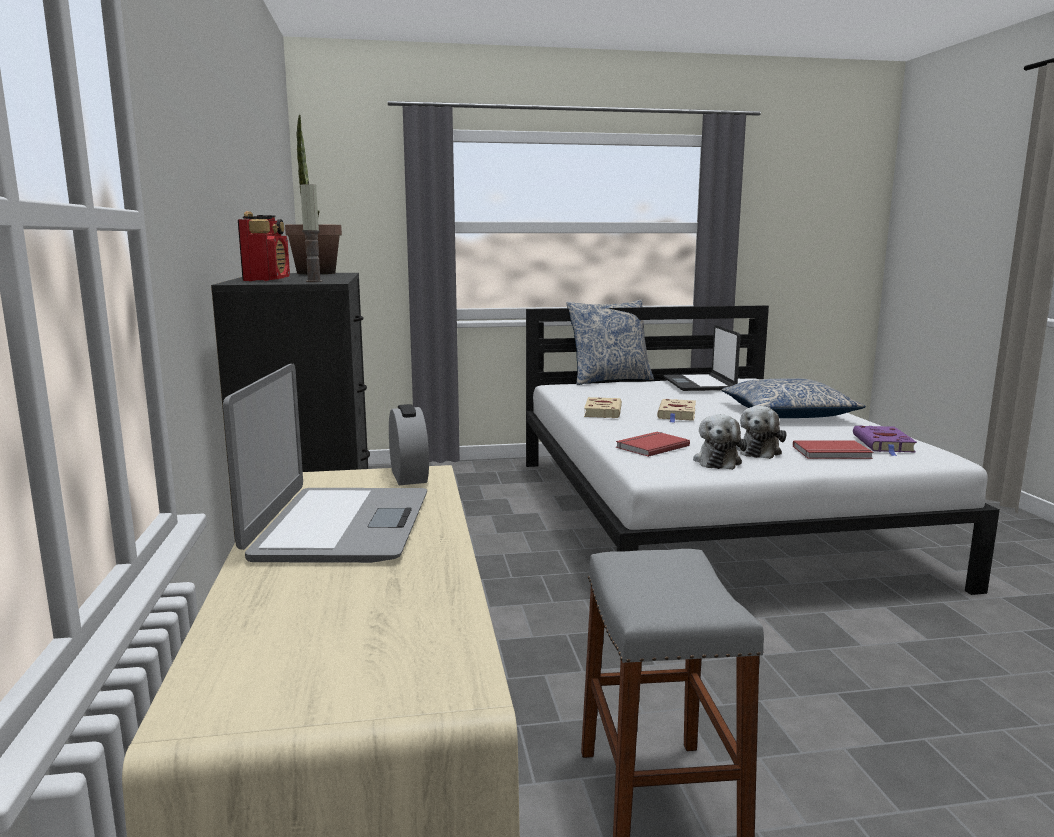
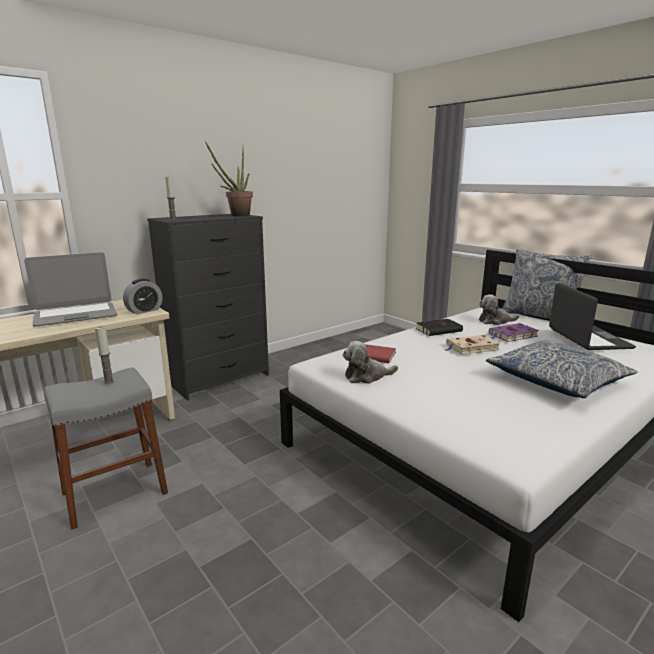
camera: 60 degrees right, 5 degrees up
(267, 280) = (179, 217): radio -> none
(602, 411) = (439, 330): beige book -> black book
(662, 571) = (109, 381): none -> candle
(699, 384) = (588, 339): laptop -> laptop turned 120 degrees clockwise
(759, 451) = (413, 385): plush toy -> plush toy (495, 321)
(832, 453) = (445, 410): red book -> none
(884, 444) = (516, 429): purple book -> purple book (512, 335)

